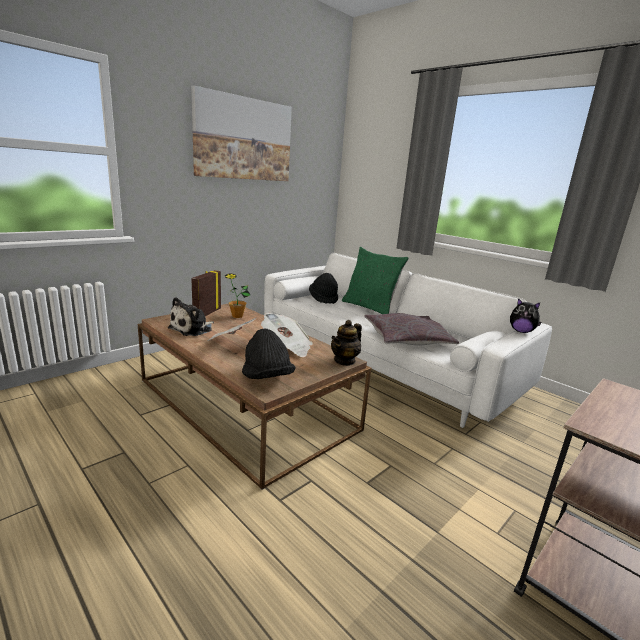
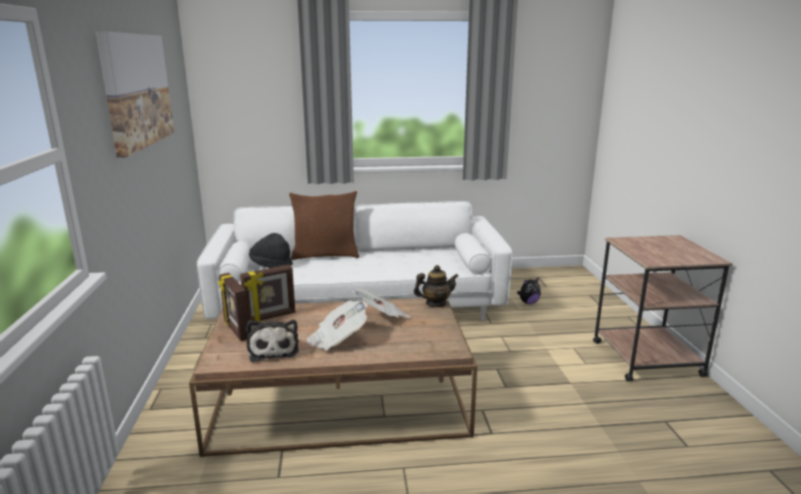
camera: 50 degrees left, 0 degrees up
(237, 316) = (270, 317): potted plant -> picture frame
(267, 377) = (431, 343): black hat -> none
(345, 361) = (435, 303): teapot -> teapot turned 90 degrees counterclockwise
(370, 307) = (325, 255): green pillow -> brown pillow
(407, 339) = (409, 268): grey pillow -> none
(521, 331) = (482, 227): plush toy -> plush toy (528, 302)

